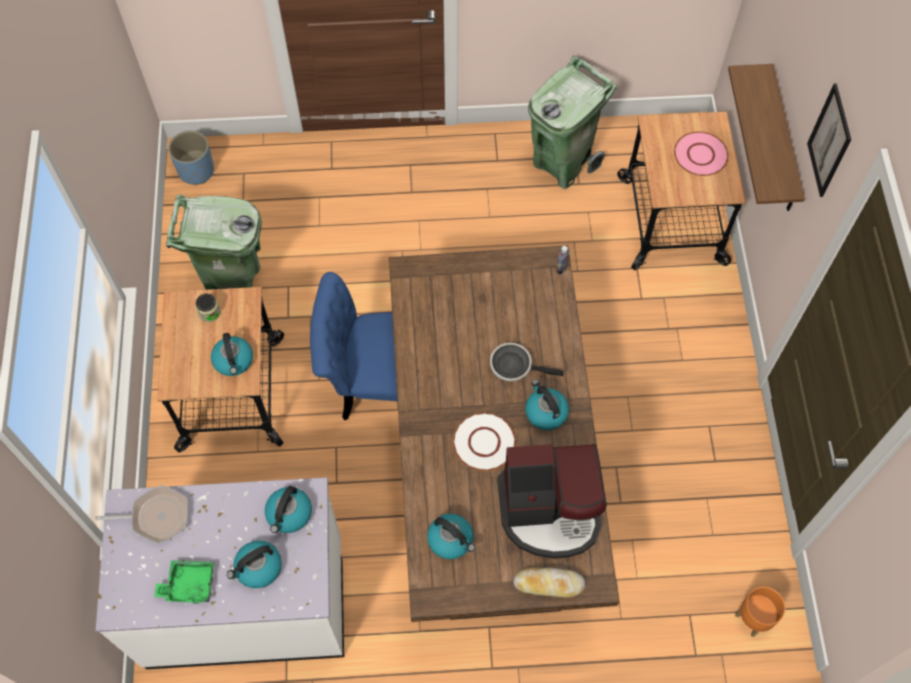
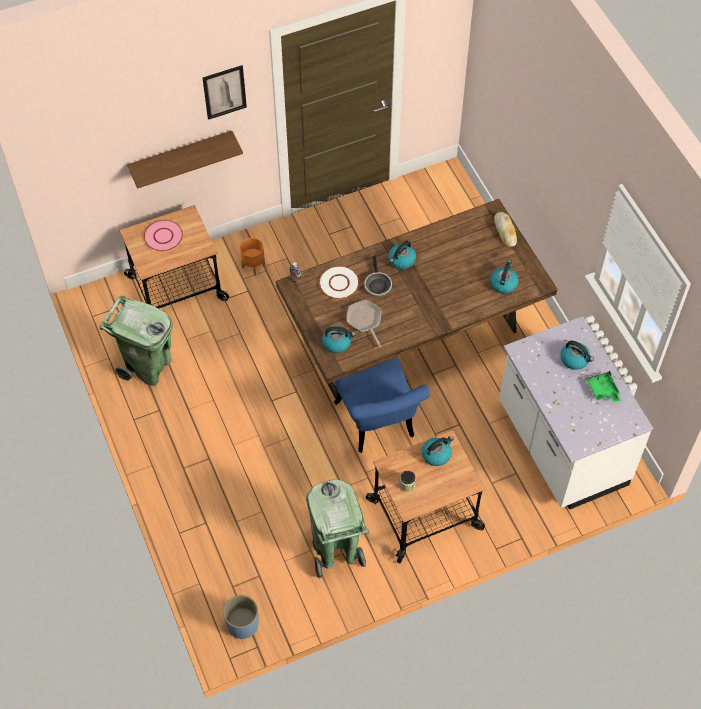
camera: 110 degrees left, 5 degrees down
(156, 517) = (573, 425): frying pan -> frying pan (365, 321)
(289, 514) = (536, 356): kettle -> kettle (337, 342)
(483, 442) = (435, 285): white plate -> white plate (339, 283)
(550, 511) = (462, 242): coffee machine -> none
(754, 619) = (442, 188): orange planter -> orange planter (253, 265)

